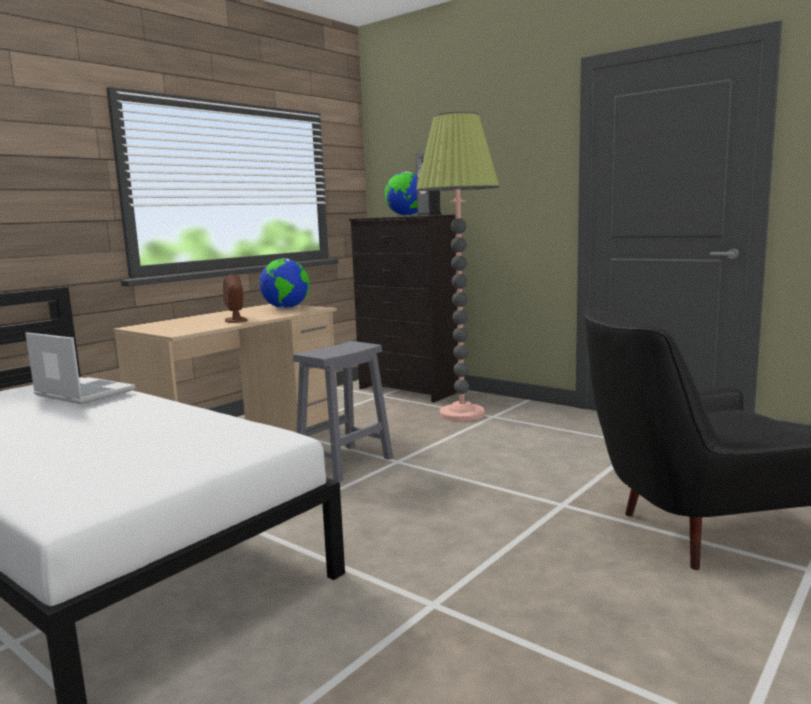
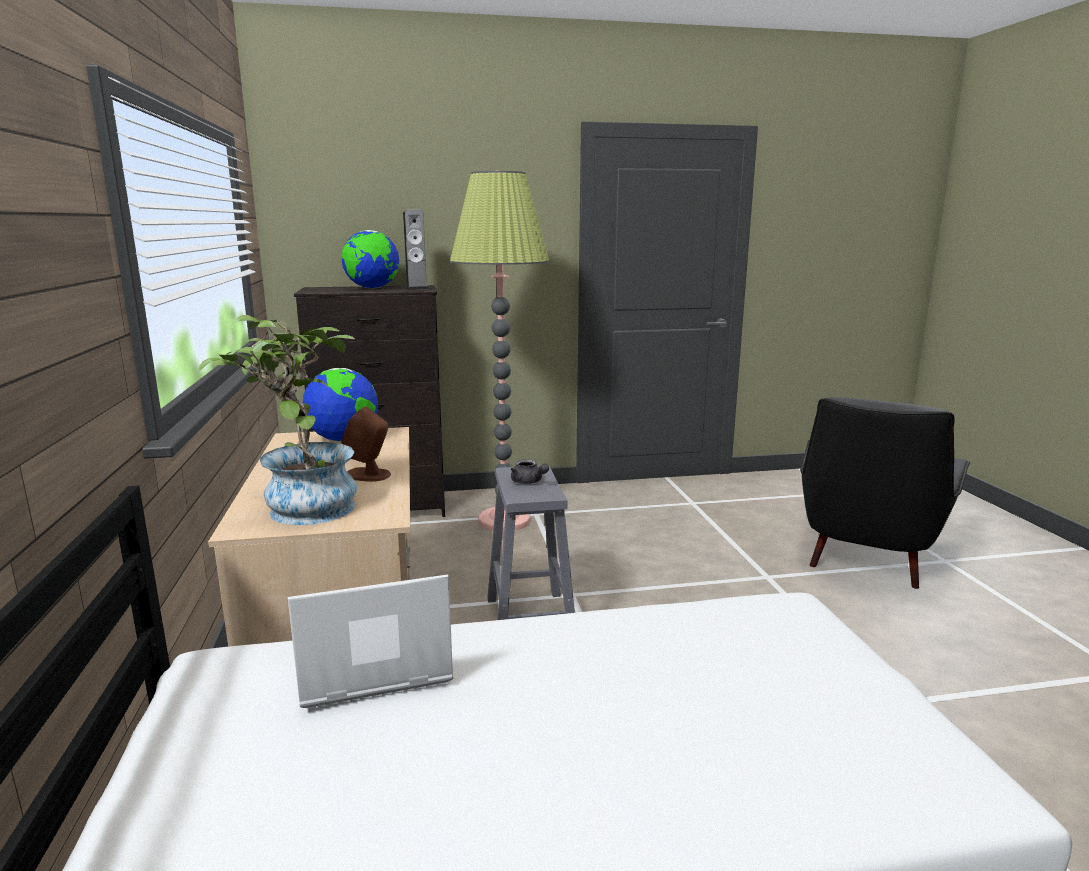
camera: 50 degrees left, 5 degrees up
(173, 325) = (301, 506): none -> potted plant
(339, 349) = (529, 482): none -> grey teapot

